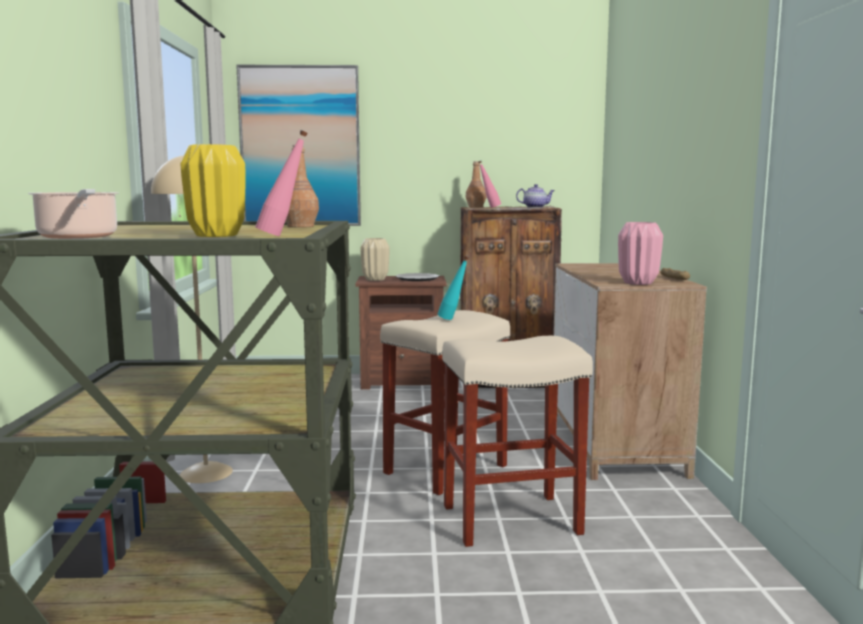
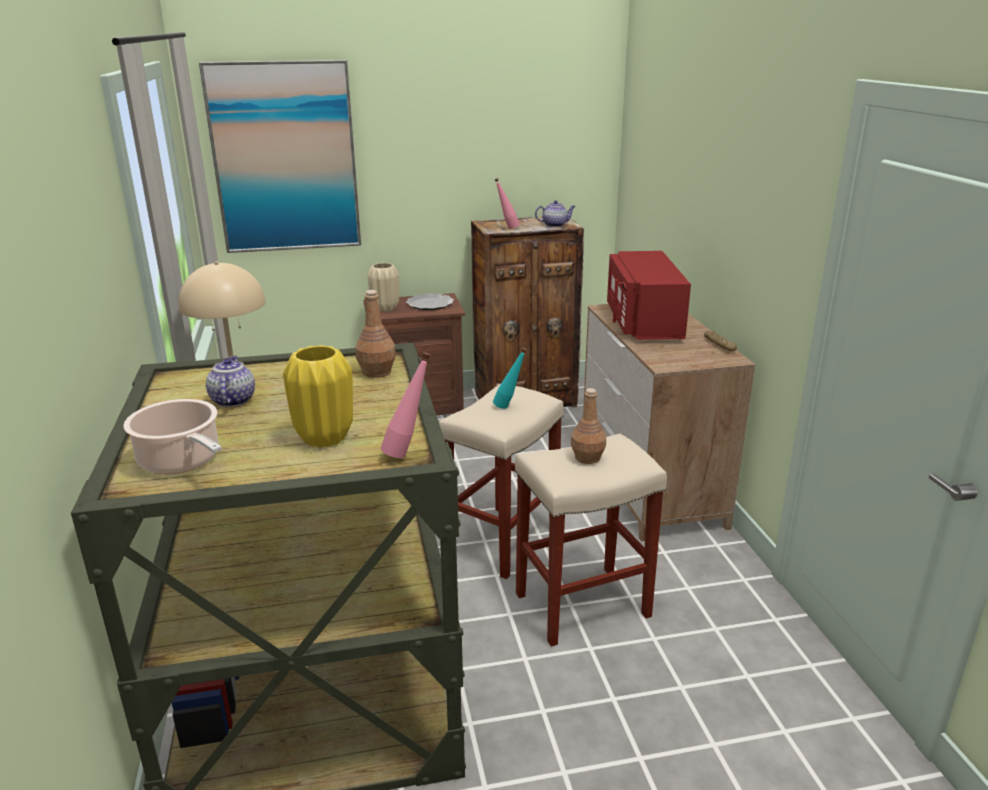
camera: 10 degrees left, 15 degrees up
(158, 229) = (232, 400): none -> teapot
(476, 207) = (489, 223): brown bottle -> brown bottle (588, 458)
(603, 269) = (642, 323): none -> red microwave
(637, 283) = (689, 360): pink vase -> none

